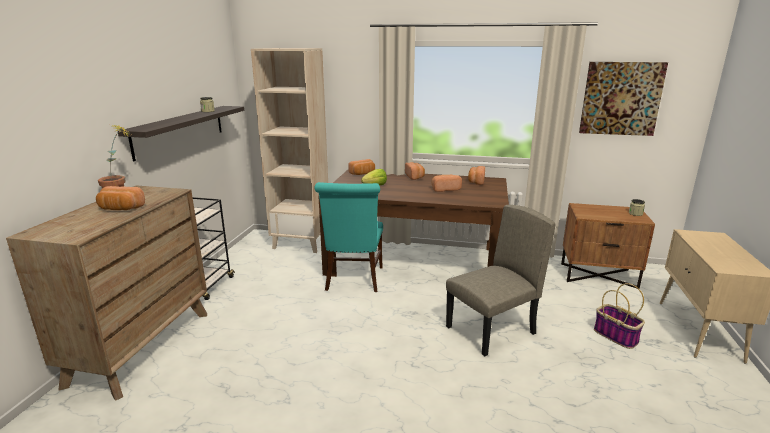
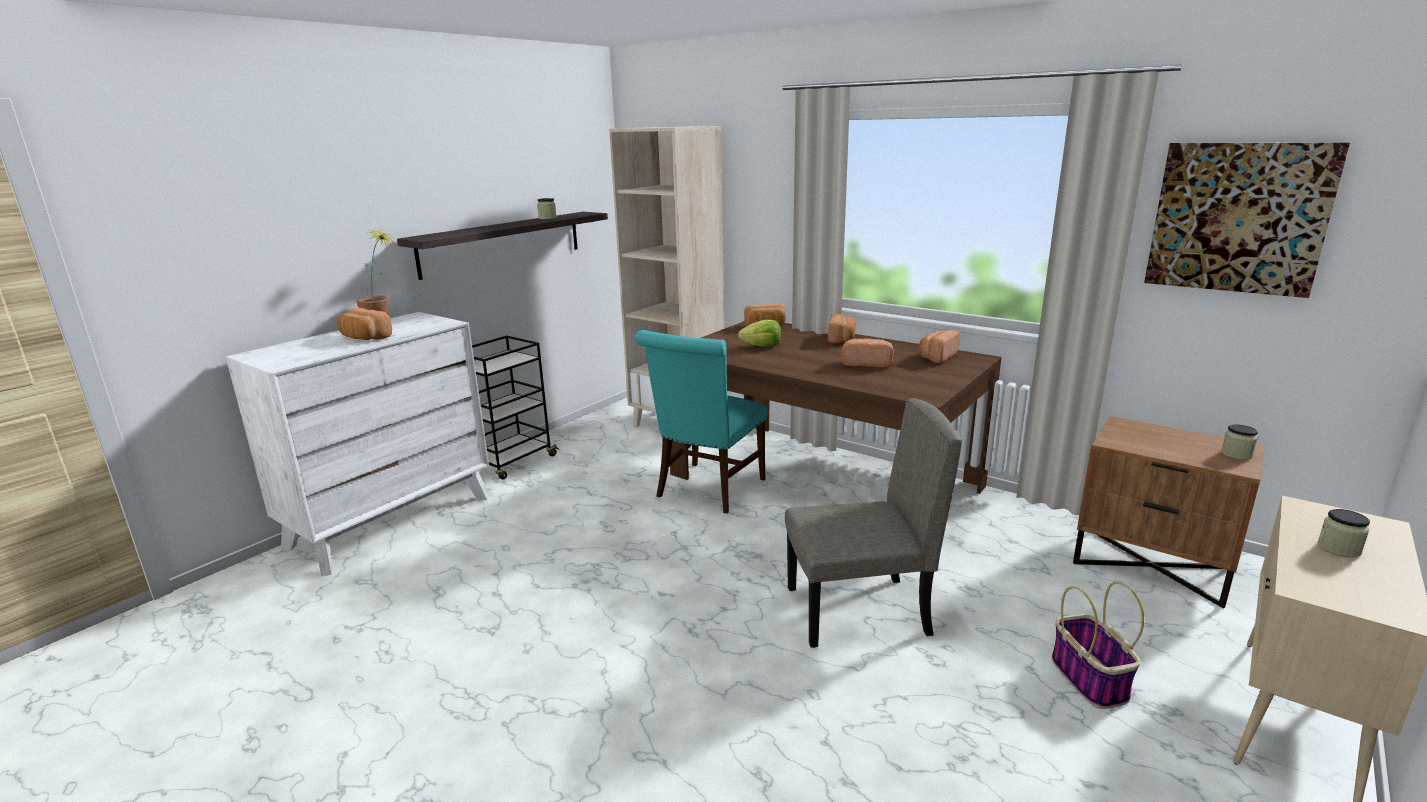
camera: 25 degrees right, 0 degrees up
(141, 347) = (391, 521): brown dresser -> white dresser
(715, 248) = (1338, 548): none -> jar

